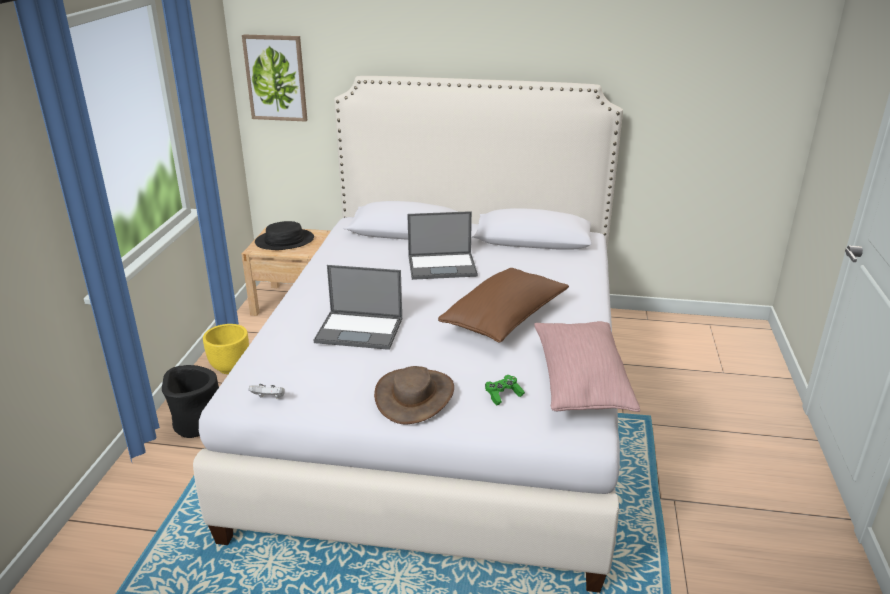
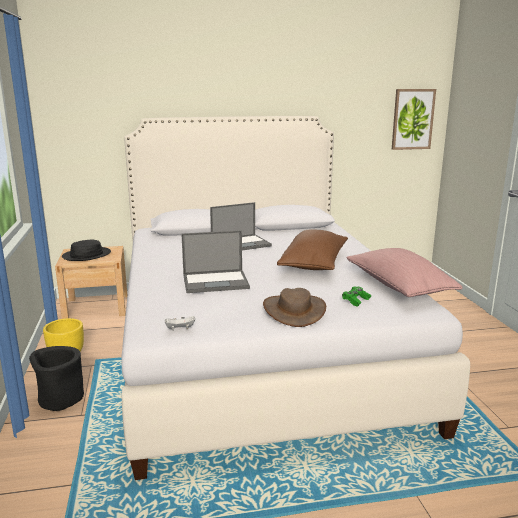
camera: 20 degrees left, 10 degrees down
(276, 78) = (71, 125): picture -> picture (412, 119)

